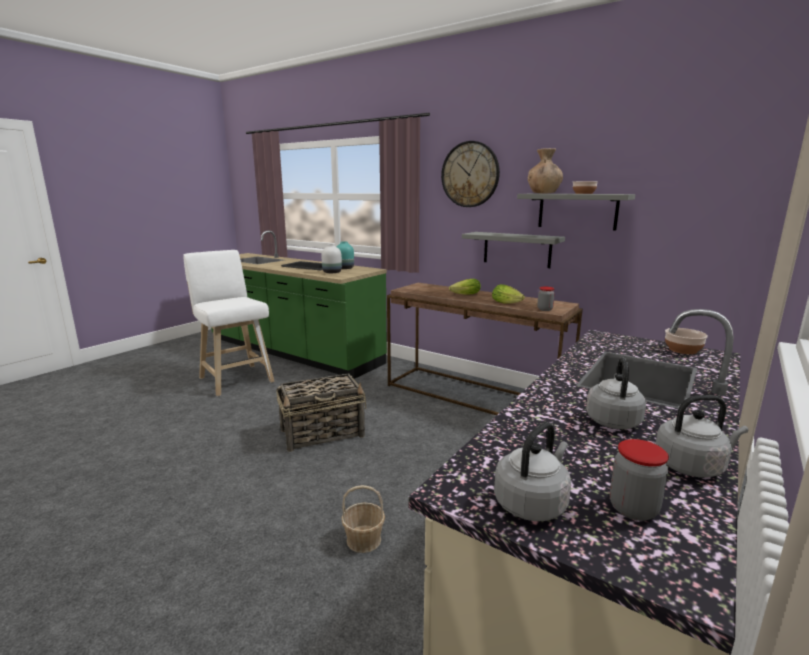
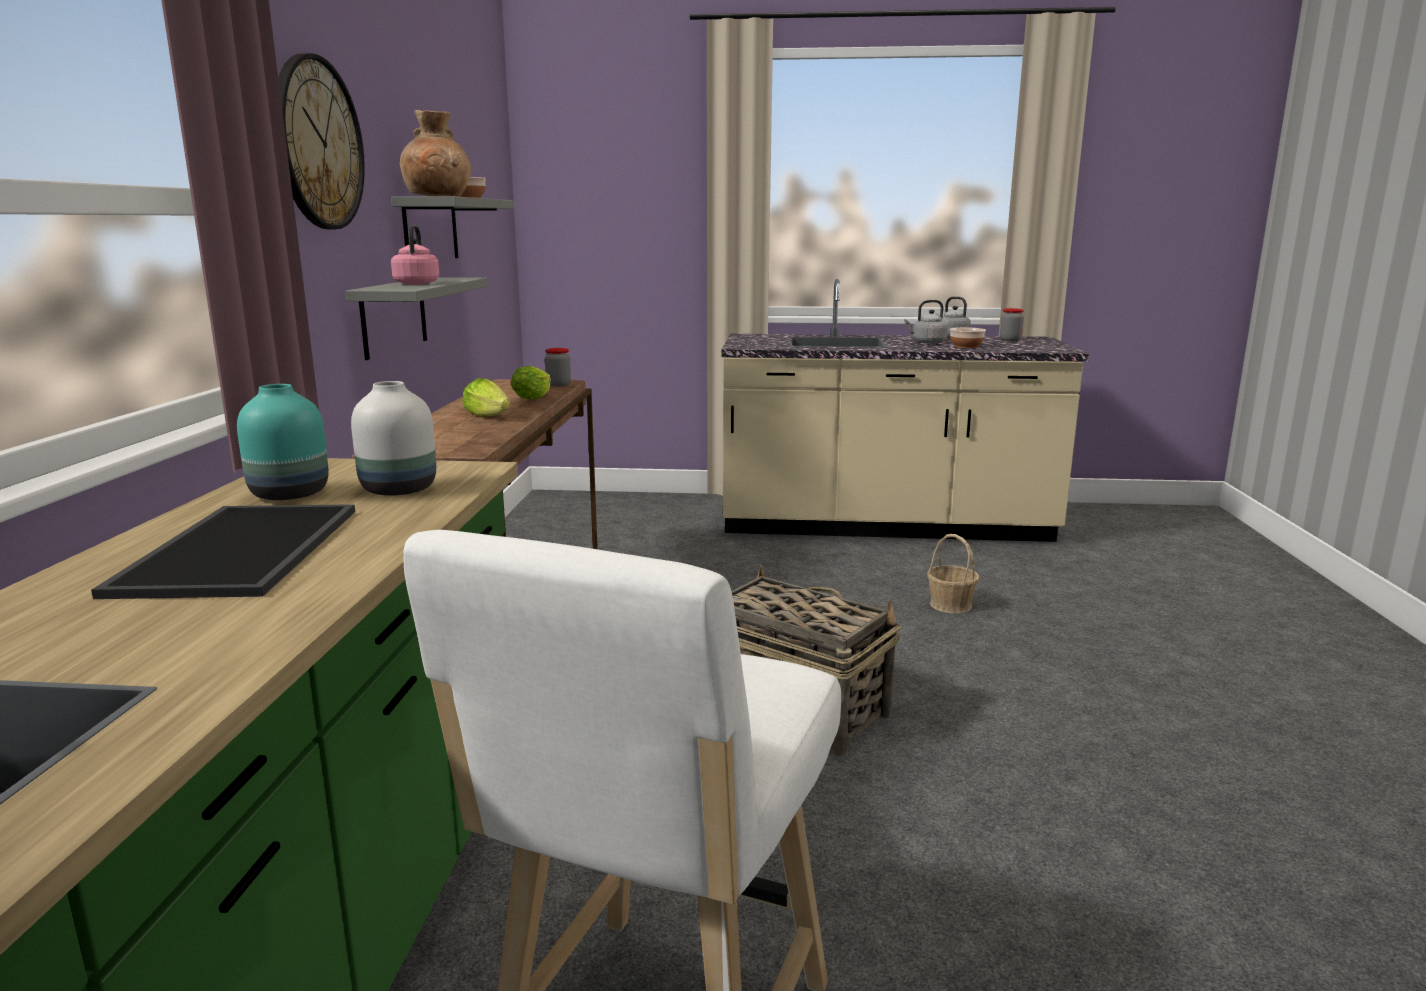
camera: 120 degrees left, 0 degrees up
(504, 234) = (417, 283): none -> pink kettle
(532, 503) = (1043, 345): grey kettle -> none
(683, 350) = (747, 338): bowl -> bowl (966, 346)

